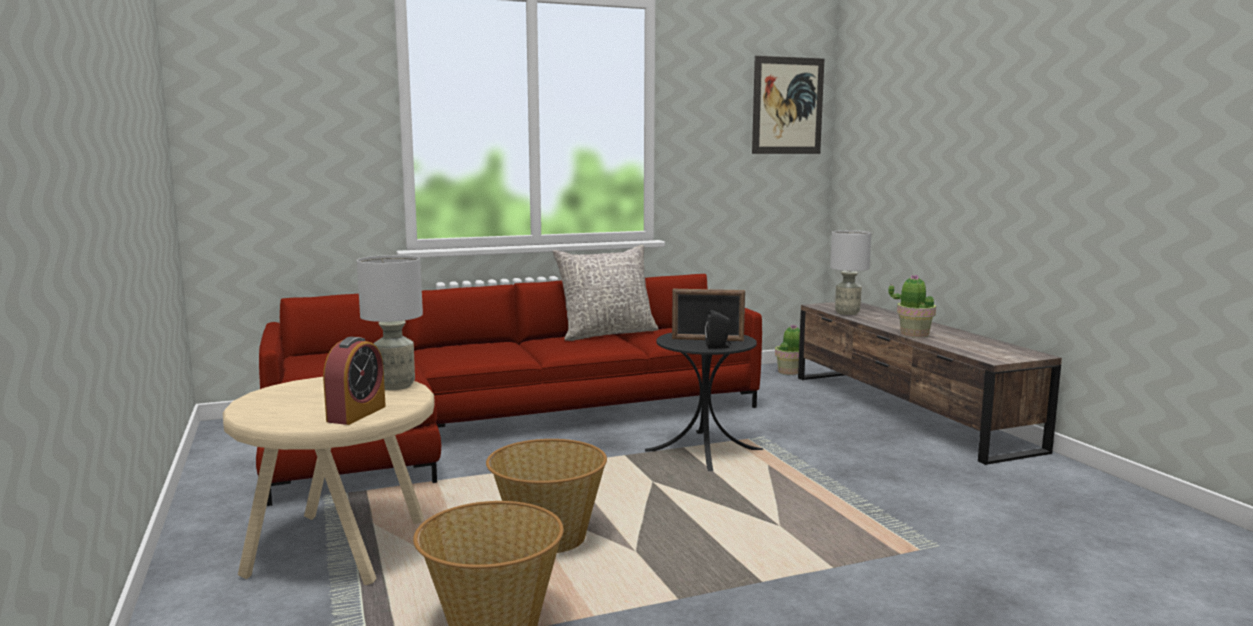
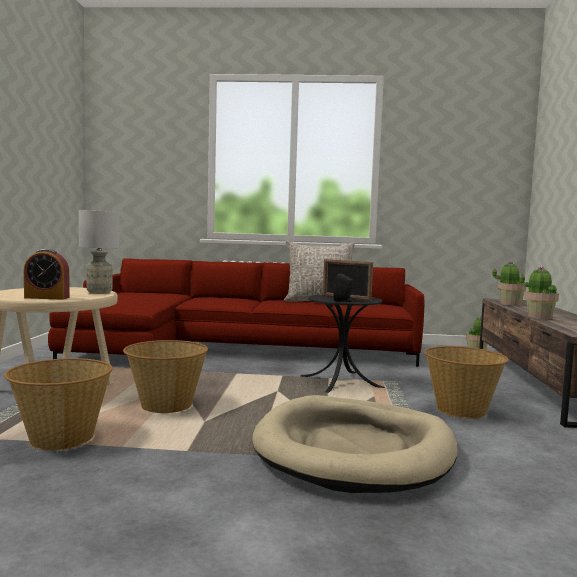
camera: 25 degrees right, 5 degrees down
(356, 414) = (47, 297): alarm clock -> alarm clock turned 45 degrees clockwise
(787, 106) = (490, 150): picture -> none
(843, 546) = (354, 450): none -> beige dog bed
(847, 313) = (510, 304): grey table lamp -> potted plant
(874, 463) = (461, 410): none -> basket

